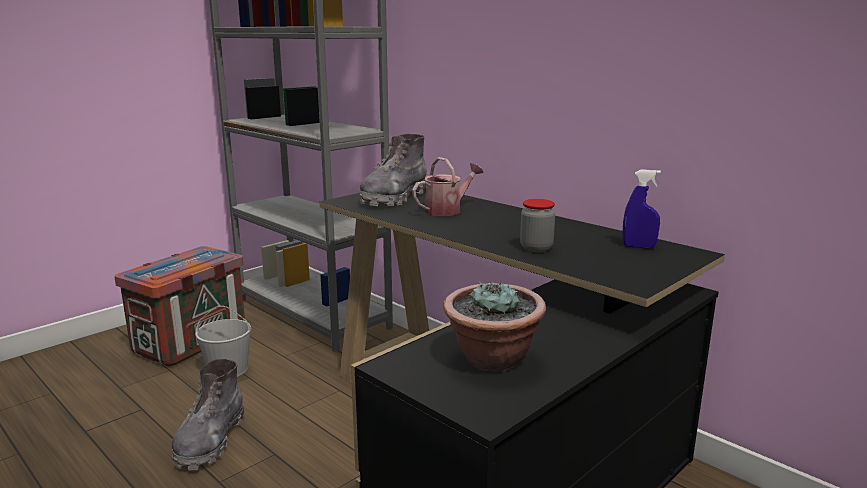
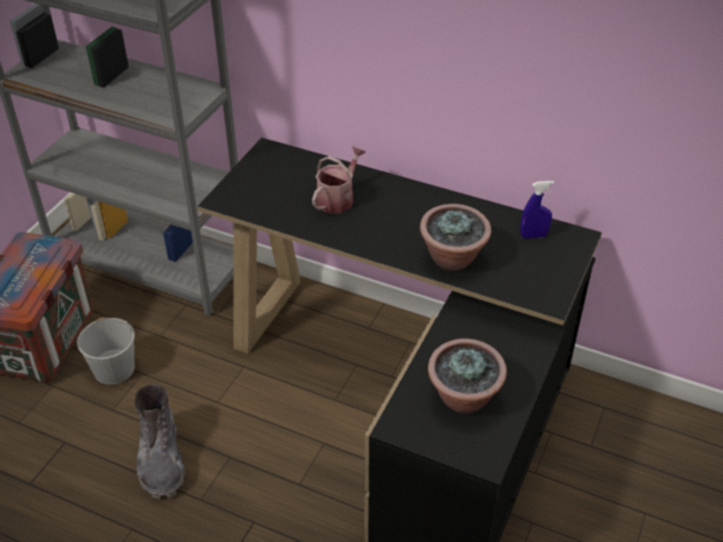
camera: 20 degrees left, 25 degrees up
(394, 198) = (271, 183): grey boot -> none
(536, 248) = (453, 259): jar -> potted plant

